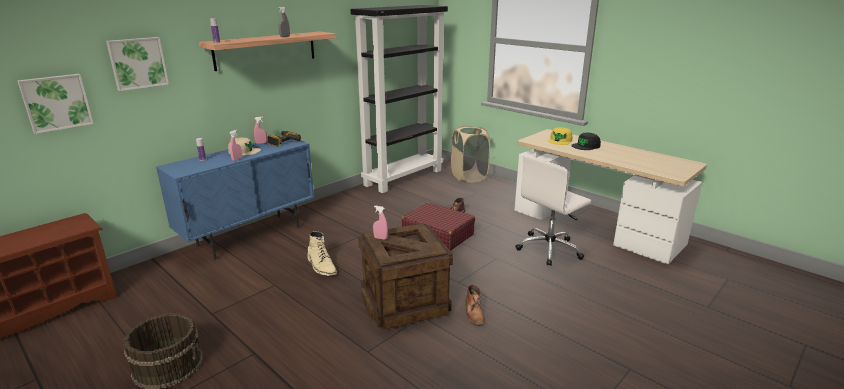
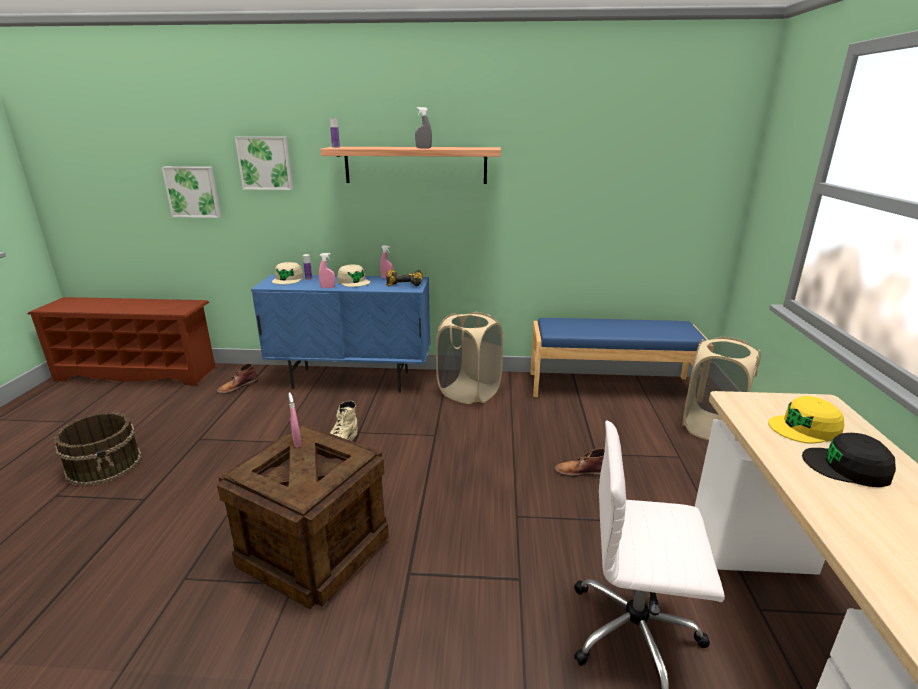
camera: 50 degrees right, 0 degrees up
(185, 164) = (288, 279): none -> beige cap
(339, 209) = (469, 392): none -> beige laundry basket
(403, 177) = (611, 386): black bookcase -> blue bench
(438, 235) = (511, 488): red suitcase -> none
(474, 313) = (342, 637): brown boot -> brown boot (237, 387)

